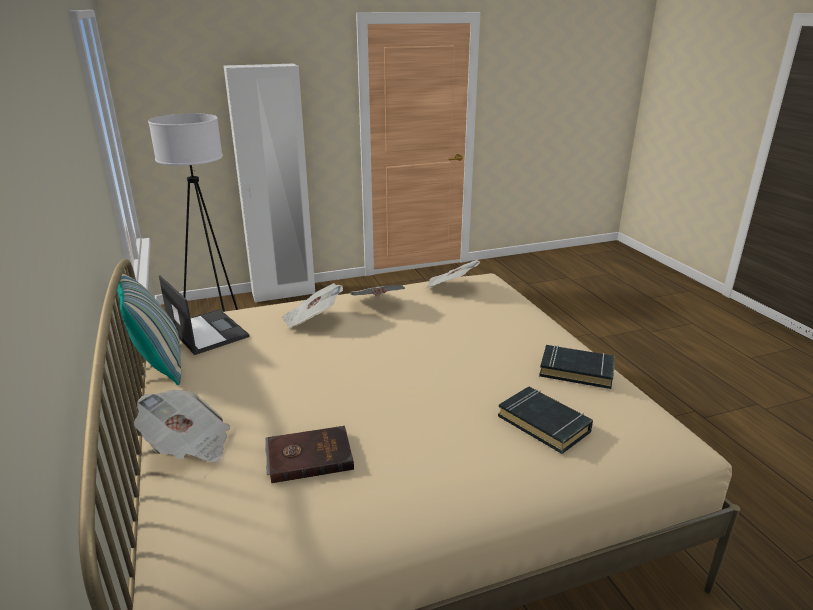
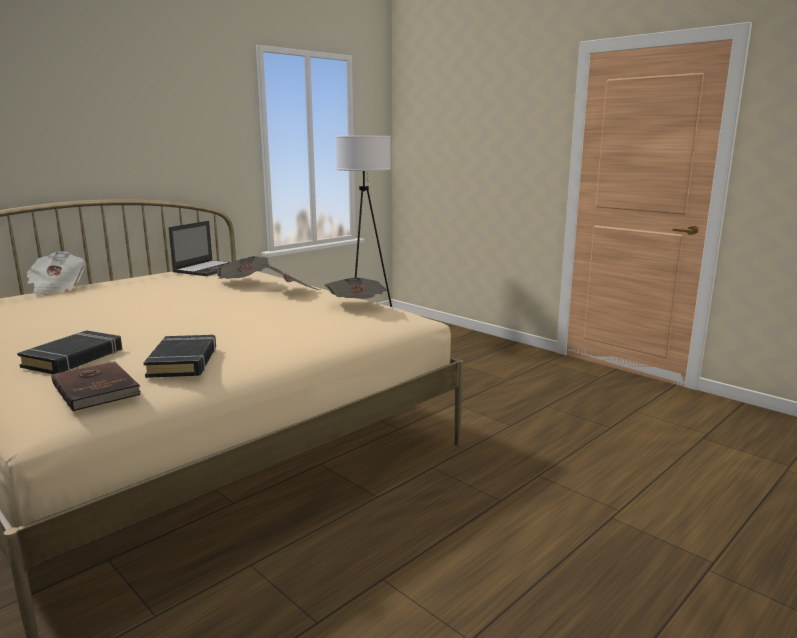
camera: 65 degrees right, 10 degrees down
(159, 364) = (161, 271): pillow -> none
(283, 293) = (466, 334): white wardrobe -> none
(309, 456) = (37, 308): brown book -> brown book (97, 389)

